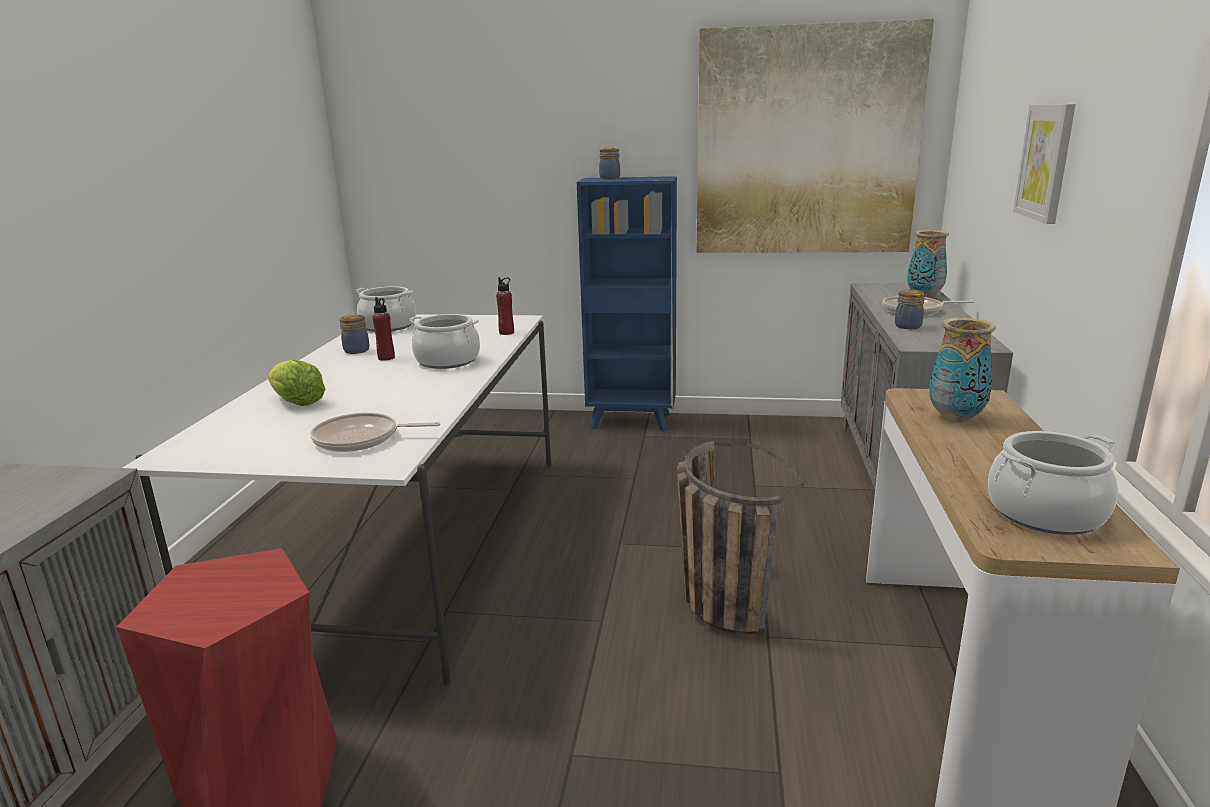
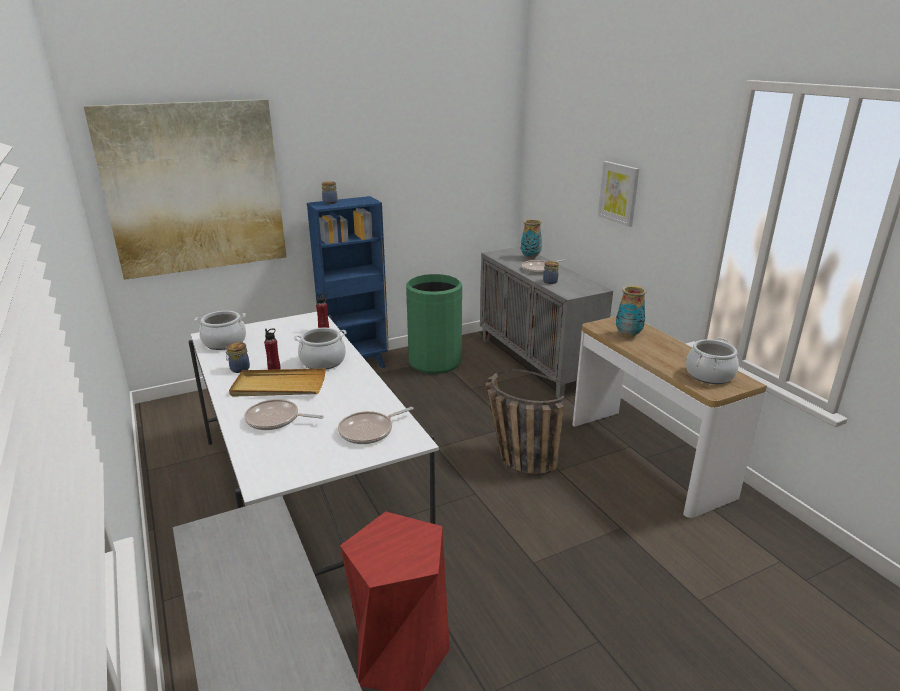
camera: 35 degrees left, 5 degrees up
(297, 402) = (276, 419): lettuce -> frying pan
(360, 373) = (278, 386): none -> beige tray
(739, 440) = (434, 362): none -> green trash can
(806, 143) = (445, 168): picture -> picture (194, 188)

